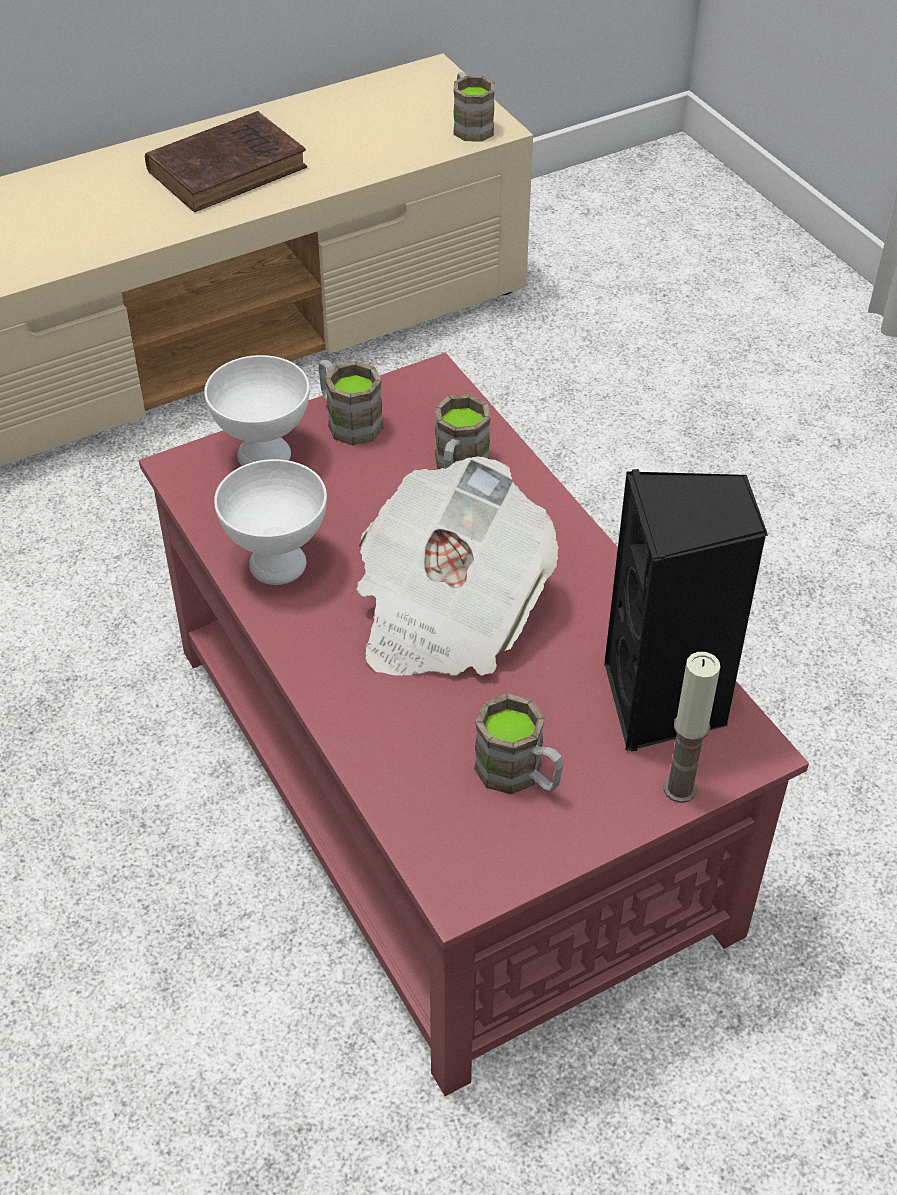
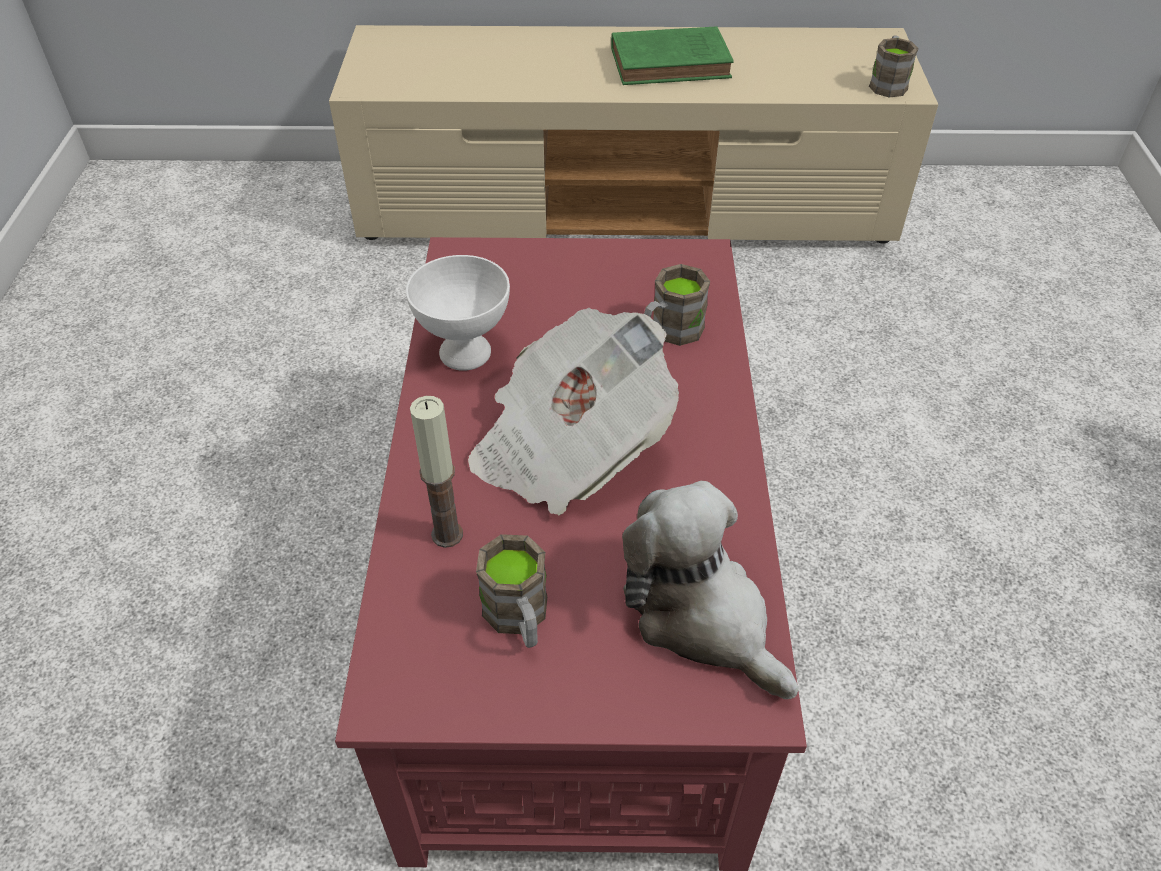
camera: 30 degrees right, 0 degrees up
(230, 168) = (673, 63): brown book -> green book
(265, 454) = (524, 266): white bowl -> none
(347, 420) = (608, 264): brown mug -> none
(665, 704) = (702, 616): black speaker -> plush toy
(680, 789) = (656, 706): candle -> candle (447, 534)

